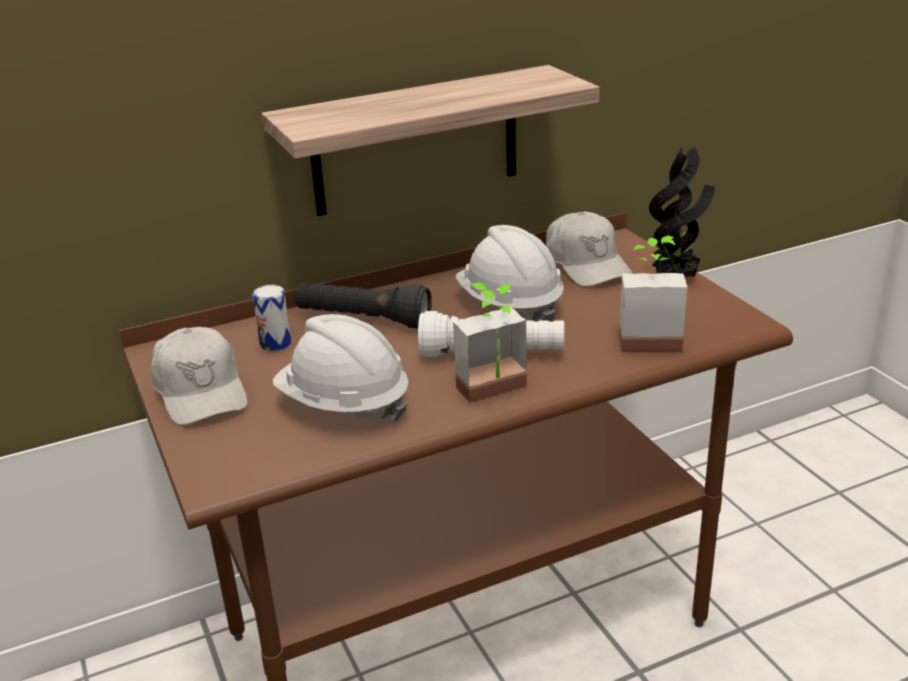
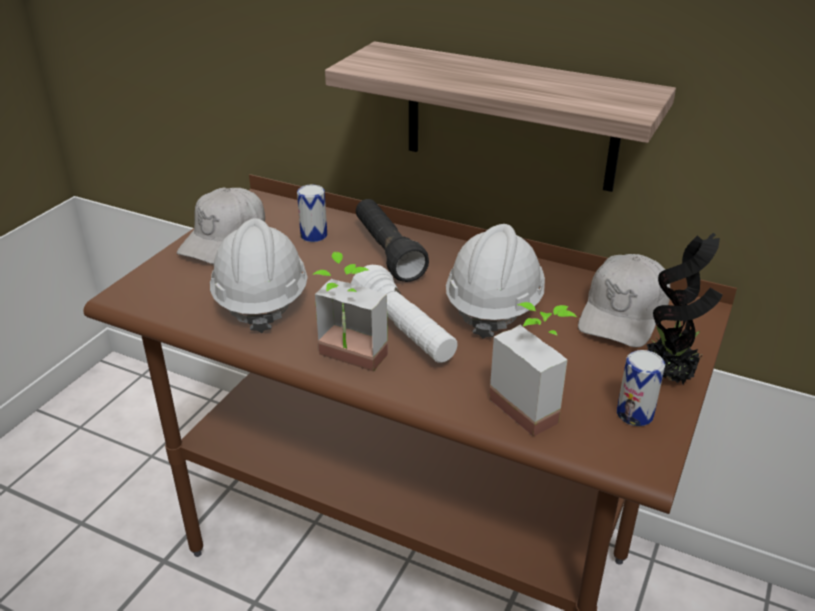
camera: 50 degrees right, 5 degrees up
(699, 307) = (634, 414): none -> can

